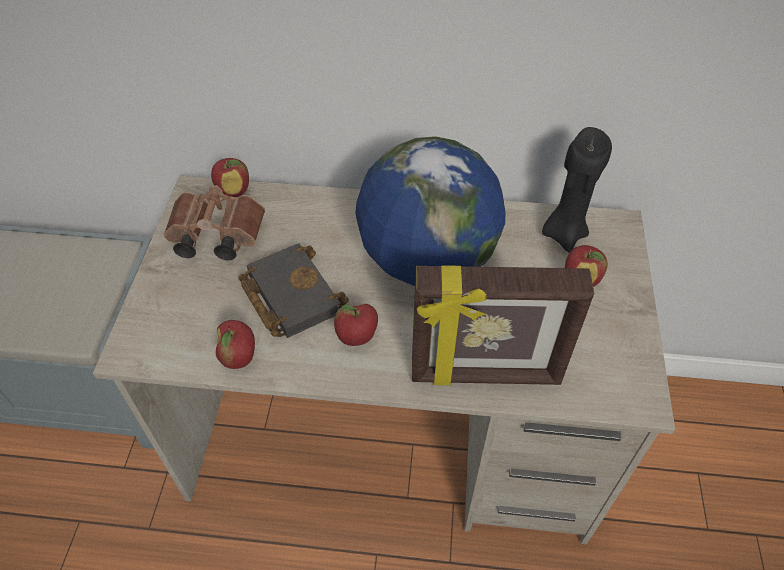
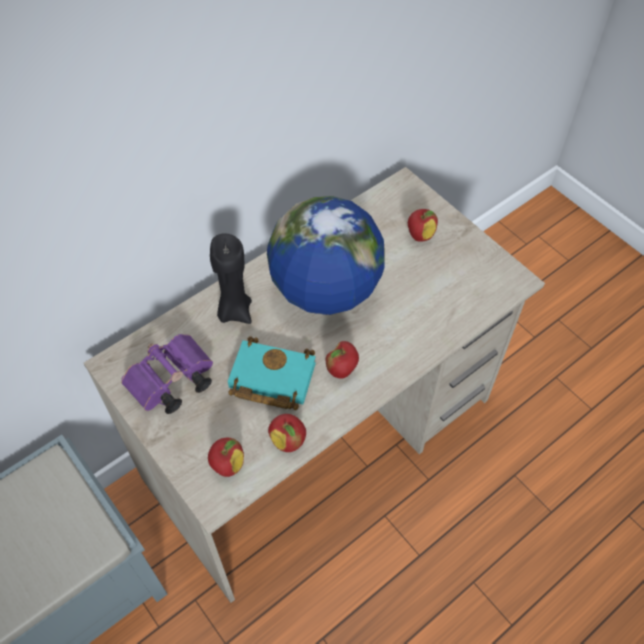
camera: 45 degrees left, 5 degrees up
(214, 237) = (170, 383): brown binoculars -> purple binoculars
(234, 191) = (141, 342): apple -> apple (227, 465)
(289, 295) = (269, 379): black book -> turquoise book
(485, 375) = (432, 331): picture frame -> none
(563, 234) = (381, 213): black candle -> black candle (234, 311)

